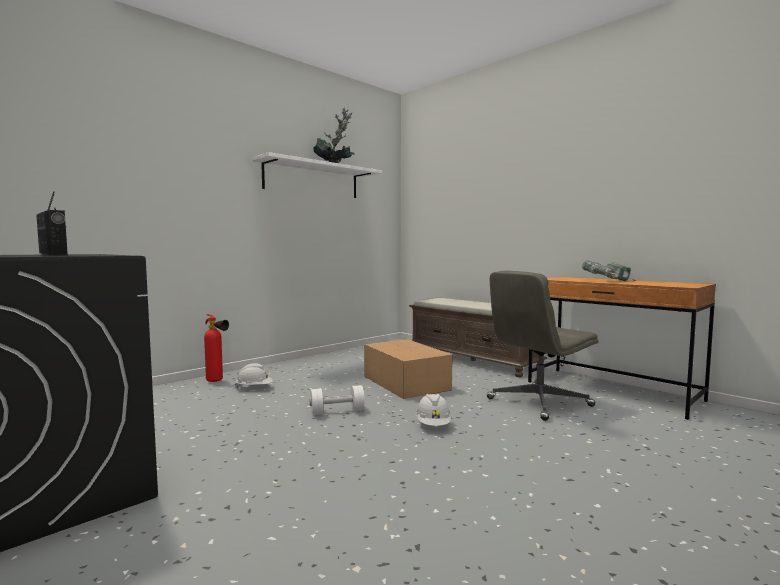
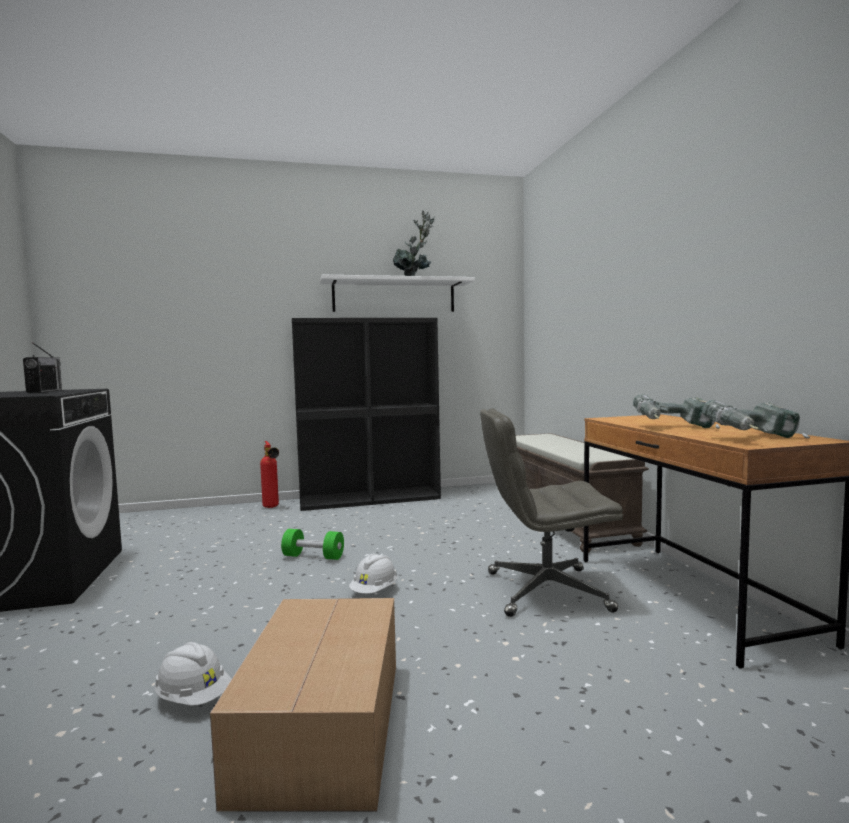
camera: 30 degrees right, 0 degrees up
(254, 388) = (288, 519): white hard hat -> white hard hat (193, 698)
(301, 363) = (370, 498): none -> black bookcase
(337, 411) = (313, 557): white dumbbell -> green dumbbell
(405, 382) = (433, 536): cardboard box -> cardboard box (325, 723)
(674, 284) = (756, 438): none -> power drill

